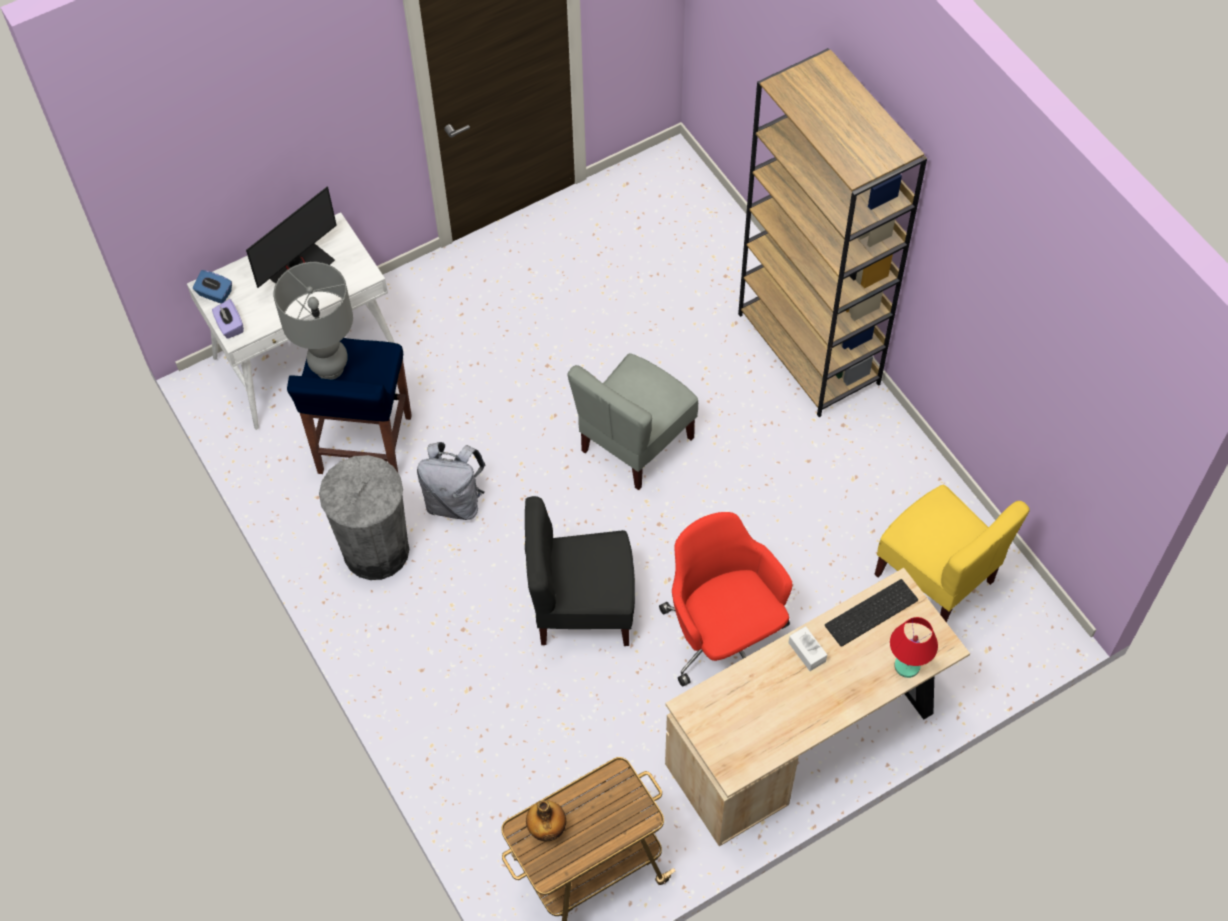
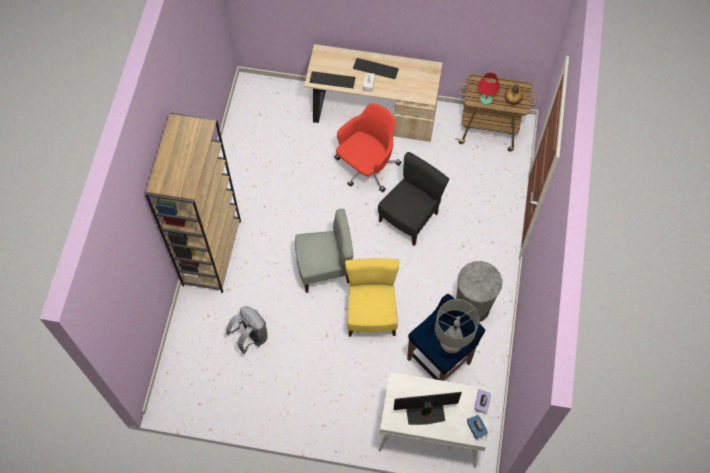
camera: 140 degrees left, 5 degrees up
(455, 501) = (422, 302): grey backpack -> grey backpack (251, 337)
(582, 609) = (409, 218): black chair -> black chair turned 90 degrees counterclockwise
(723, 636) = (366, 167): red office chair -> red office chair turned 150 degrees counterclockwise
(825, 692) = (376, 68): none -> keyboard
(906, 666) = (339, 55): red table lamp -> red table lamp (486, 100)
(936, 577) = (267, 128): yellow chair -> yellow chair (371, 314)

